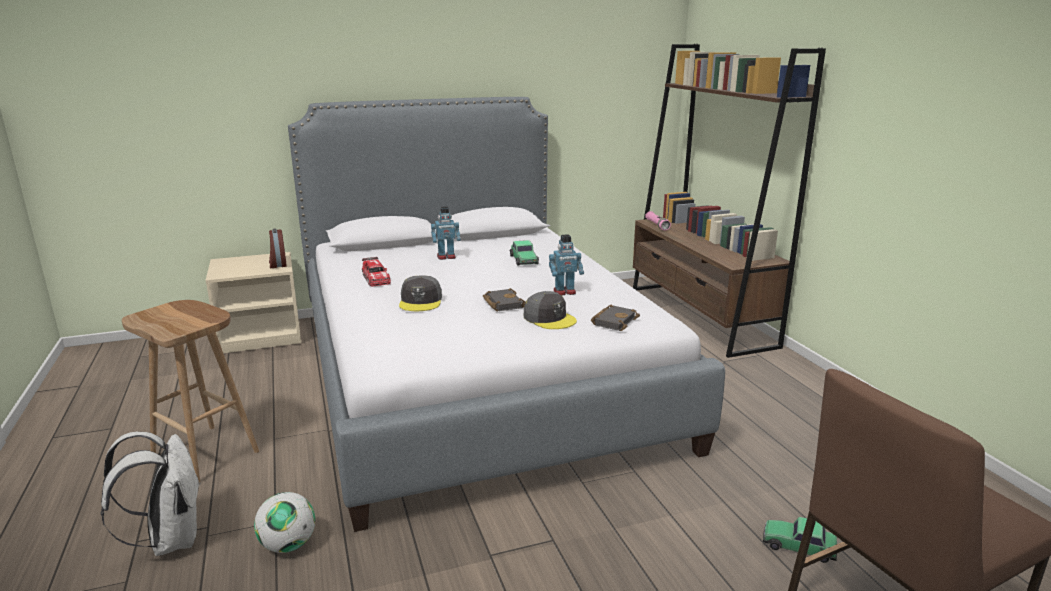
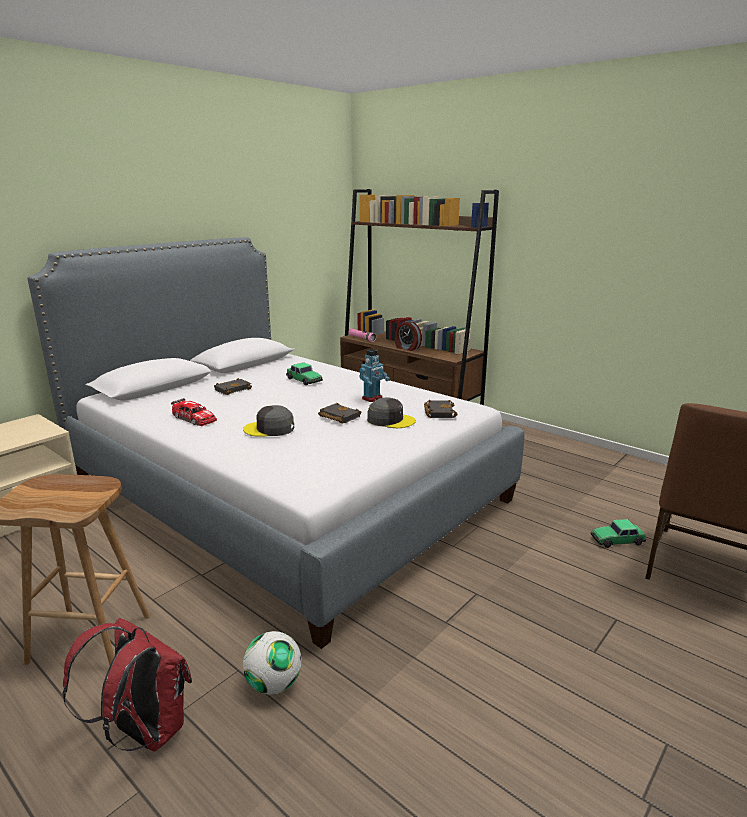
camera: 30 degrees left, 0 degrees up
(170, 539) = (144, 731): white backpack -> red backpack
(277, 264) = (41, 427): alarm clock -> alarm clock (407, 348)
(421, 301) = (270, 429): grey cap -> grey cap turned 120 degrees clockwise
(446, 257) = (233, 389): toy robot -> black book

